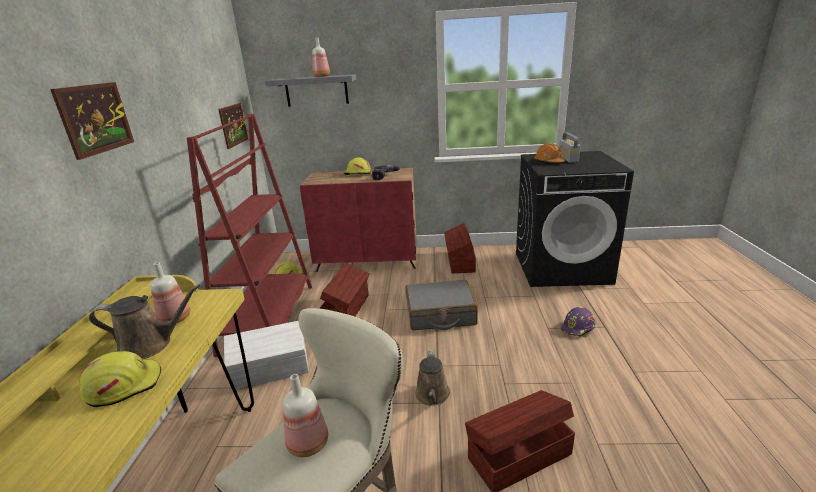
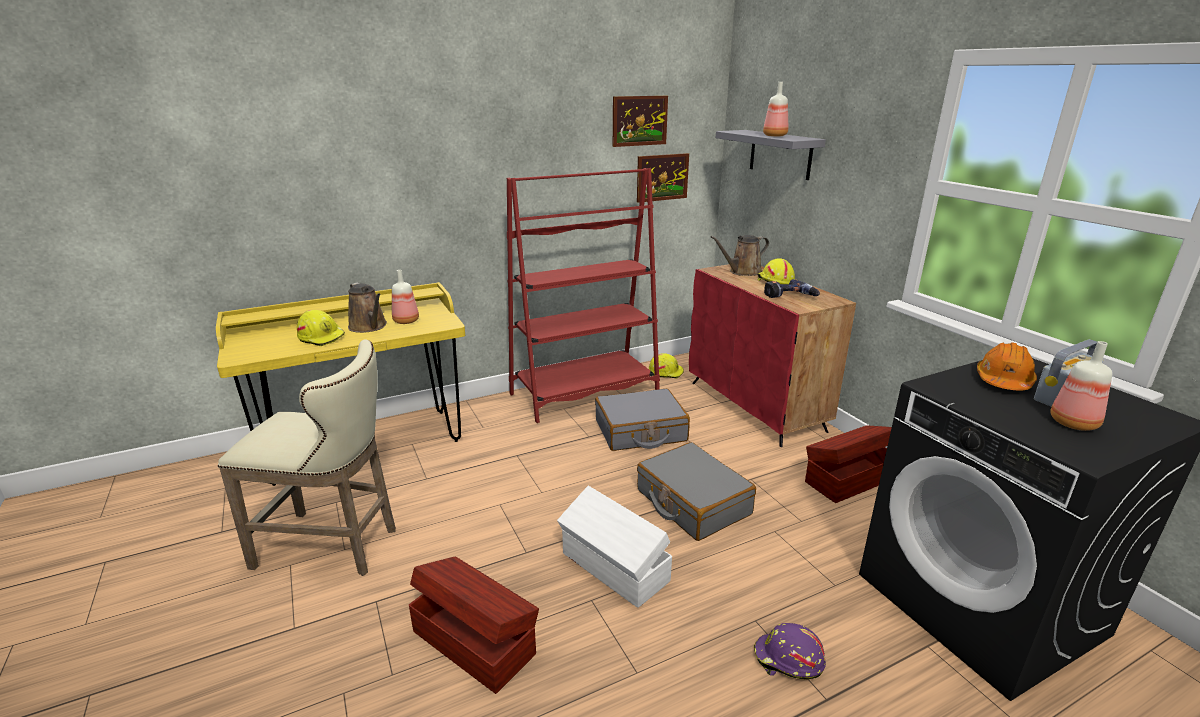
camera: 60 degrees right, 0 degrees up
(95, 118) = (444, 147): picture -> picture (639, 121)
(272, 371) = (510, 430): white storage box -> white storage box (614, 568)
(307, 443) = (297, 427): bottle -> bottle (1072, 422)
(347, 309) = (640, 431): brown storage box -> grey suitcase
(432, 395) = (534, 544): brown watering can -> brown watering can (742, 272)

